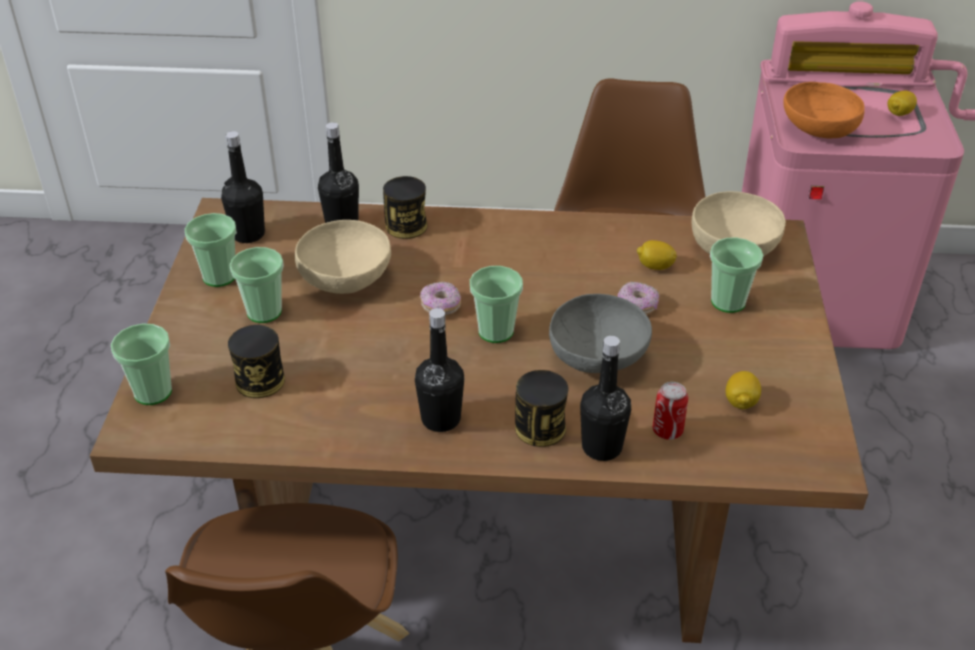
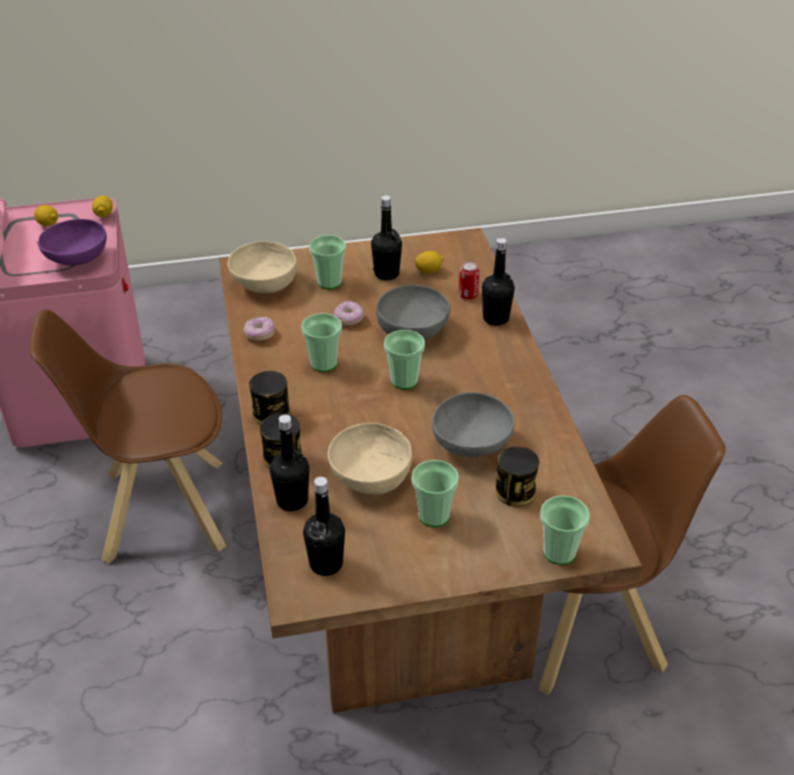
camera: 105 degrees left, 0 degrees up
(219, 276) = (397, 563): cup -> cup (323, 363)
(354, 363) = (472, 444): none -> grey bowl
(441, 306) = (386, 414): donut -> donut (260, 335)
(441, 419) = (506, 389): black bottle -> black bottle (386, 274)
(540, 428) = (492, 345): can -> can (271, 414)
(655, 266) = (298, 316): lemon -> lemon (104, 215)
(817, 130) = (77, 260): orange bowl -> purple bowl

